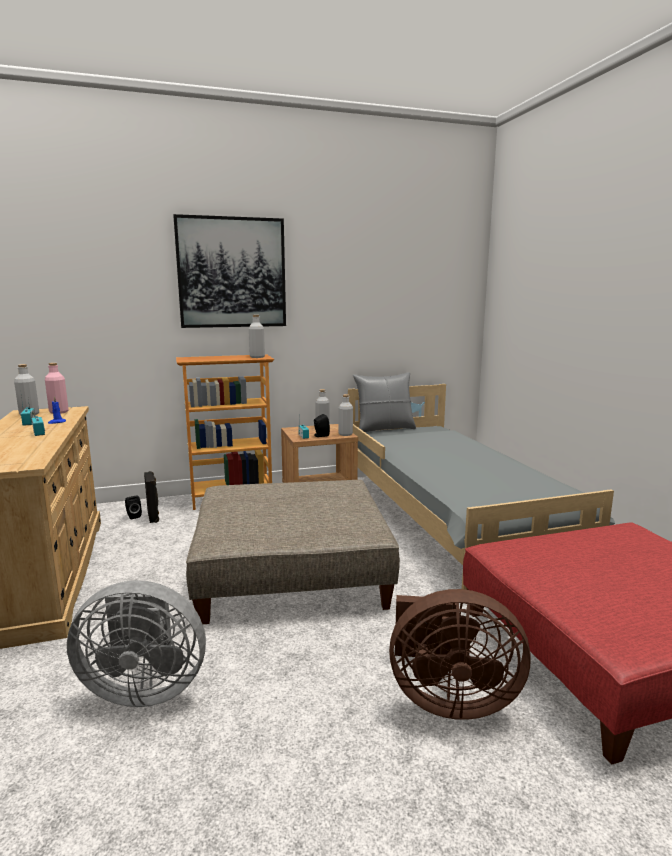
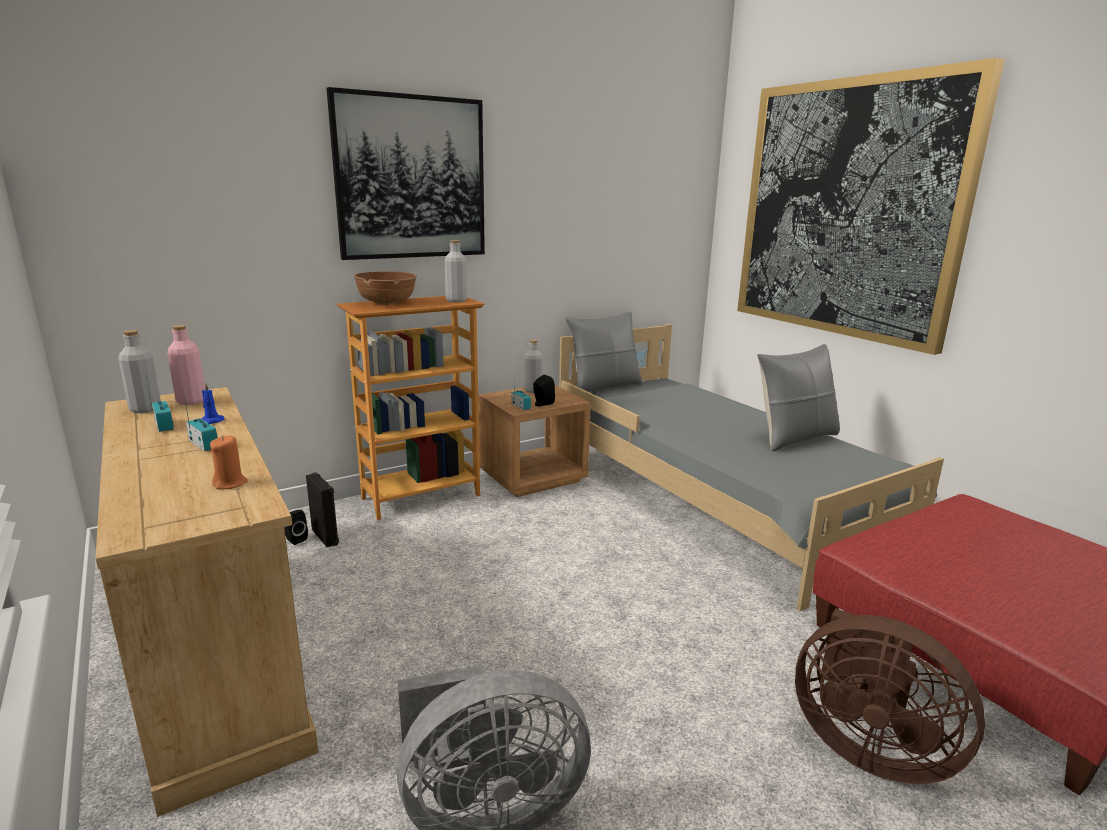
camera: 15 degrees left, 5 degrees up
(30, 451) = (230, 483): none -> orange candle
(208, 357) = (387, 303): none -> brown bowl
(291, 570) = (569, 596): beige ottoman -> none
(345, 434) = (572, 399): grey bottle -> none
(448, 699) = (867, 747): brown fan -> brown fan turned 45 degrees clockwise
(504, 470) = (794, 438): none -> grey pillow
(568, 289) = (848, 210): none -> picture

